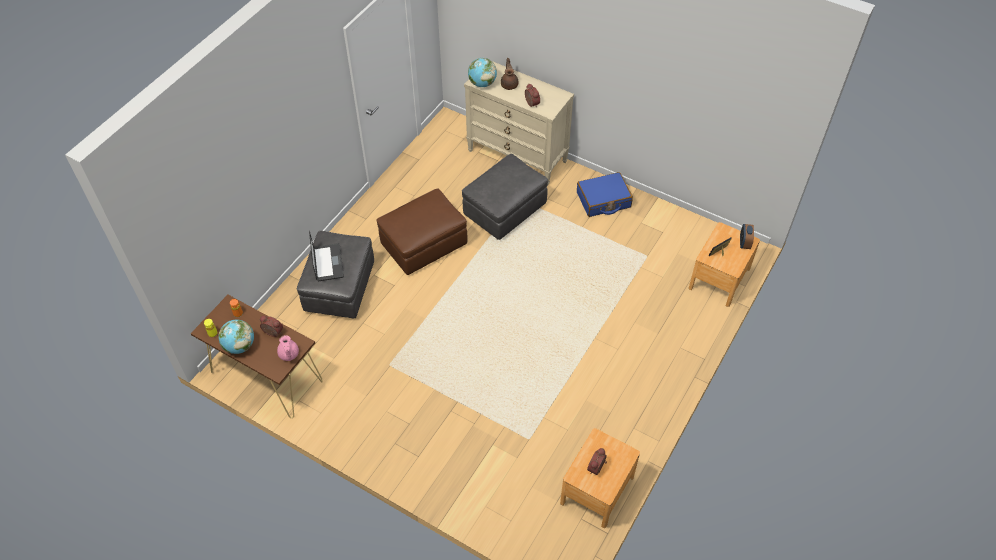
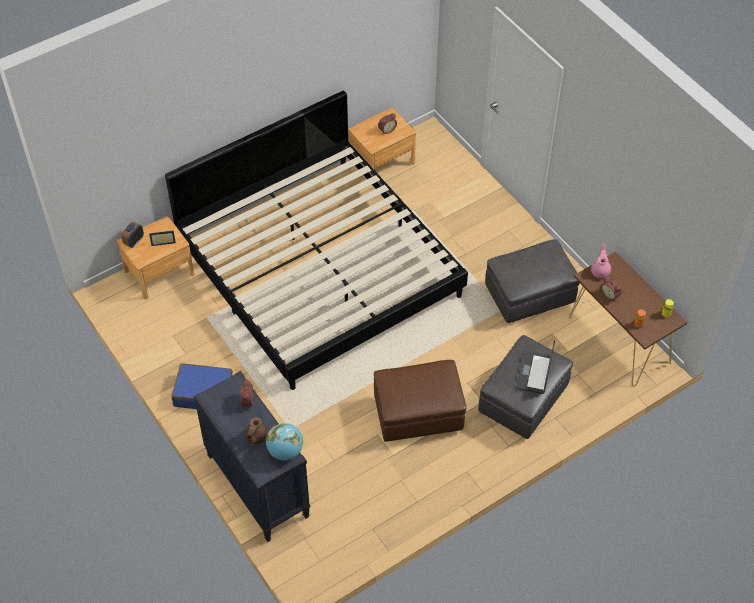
camera: 155 degrees left, 0 degrees up
(239, 346) = (643, 294): globe -> none
(504, 211) = (313, 421): grey ottoman -> grey ottoman (529, 295)
(517, 156) = (257, 486): beige dresser -> black dresser
(582, 337) = (319, 269): none -> bed

